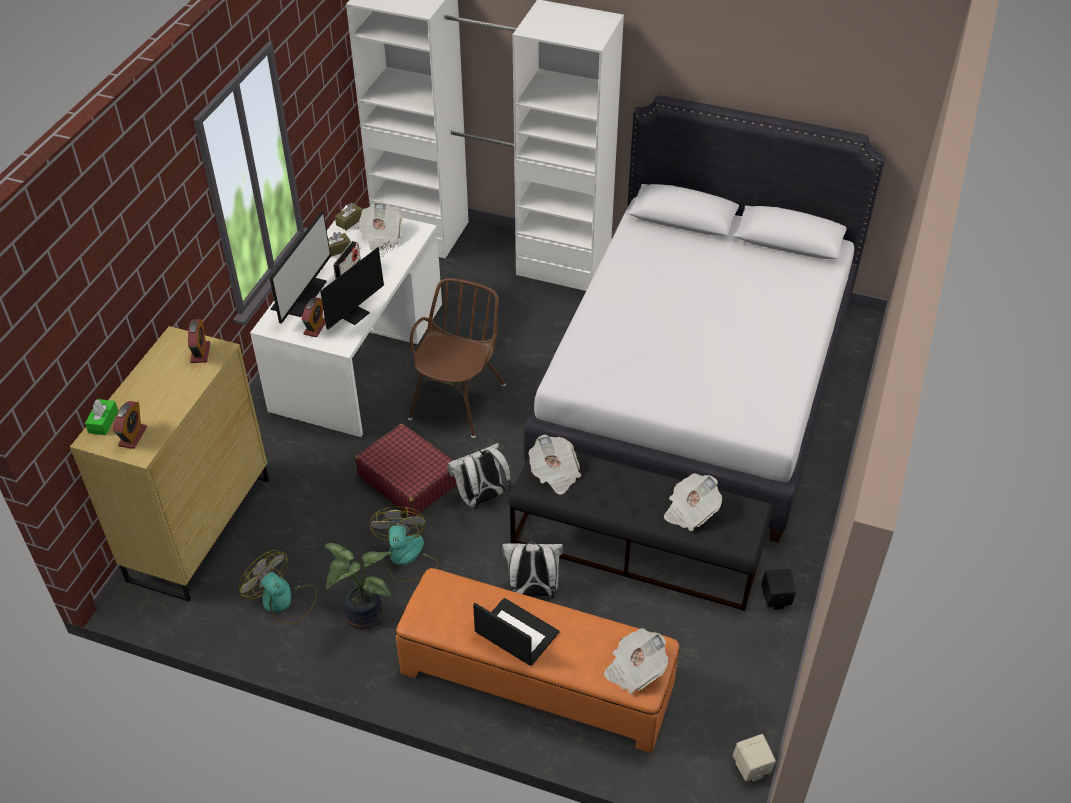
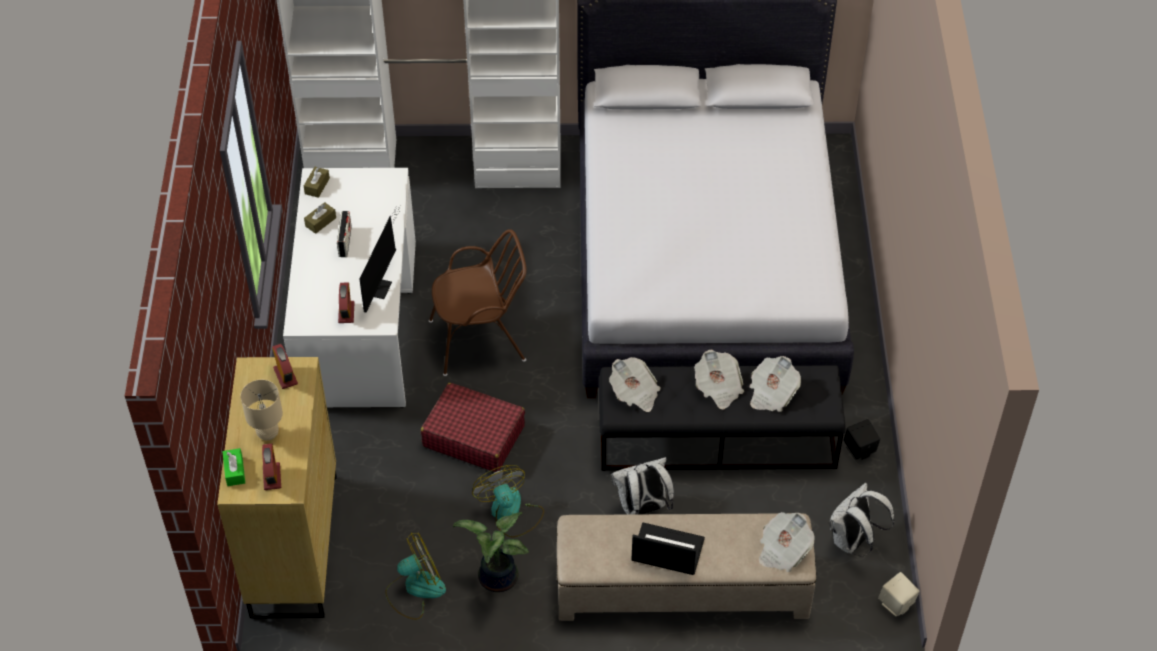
camera: 20 degrees left, 5 degrees up
(154, 398) = (269, 434): none -> beige table lamp
(283, 601) = (415, 589): fan -> fan turned 135 degrees clockwise
(300, 295) = (311, 282): monitor -> none
(381, 237) = (359, 196): newspaper -> newspaper (718, 388)
(458, 398) = (481, 338): brown chair -> brown chair turned 75 degrees clockwise
(481, 499) = (553, 434): white backpack -> white backpack (853, 541)
(535, 679) = (681, 587): orange bench -> beige bench

